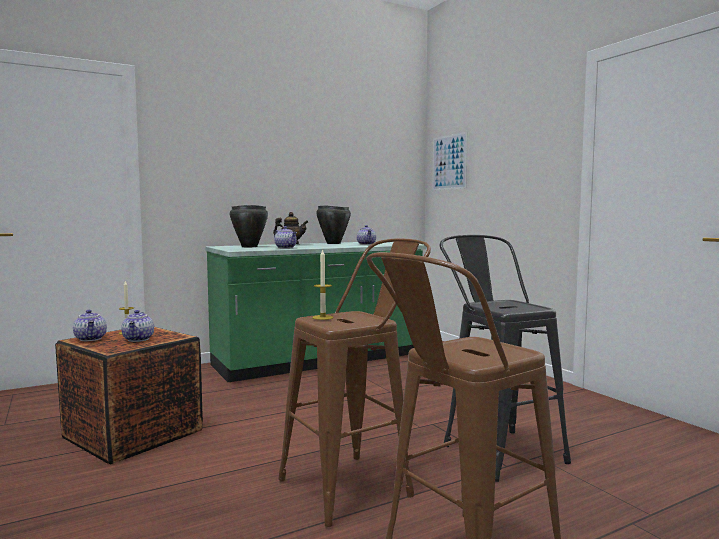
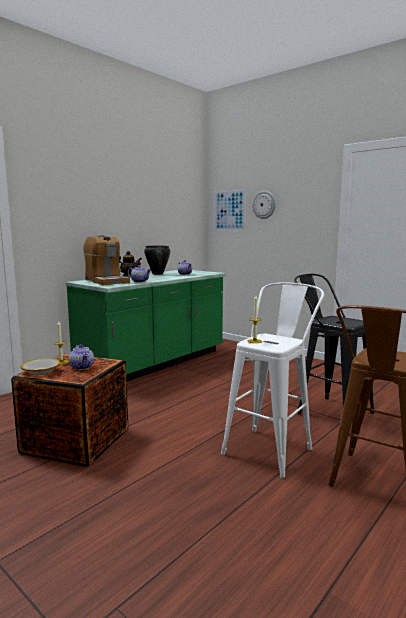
camera: 20 degrees left, 5 degrees up
(91, 339) = (41, 371): teapot -> bowl
(249, 246) = (106, 281): black cooking pot -> coffee machine
(357, 484) = (272, 447): brown stool -> white stool
(488, 151) = (264, 205): none -> wall clock

